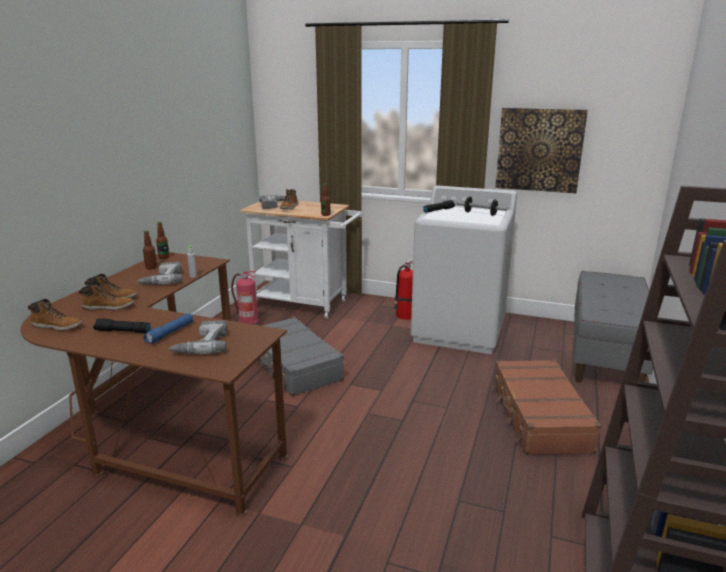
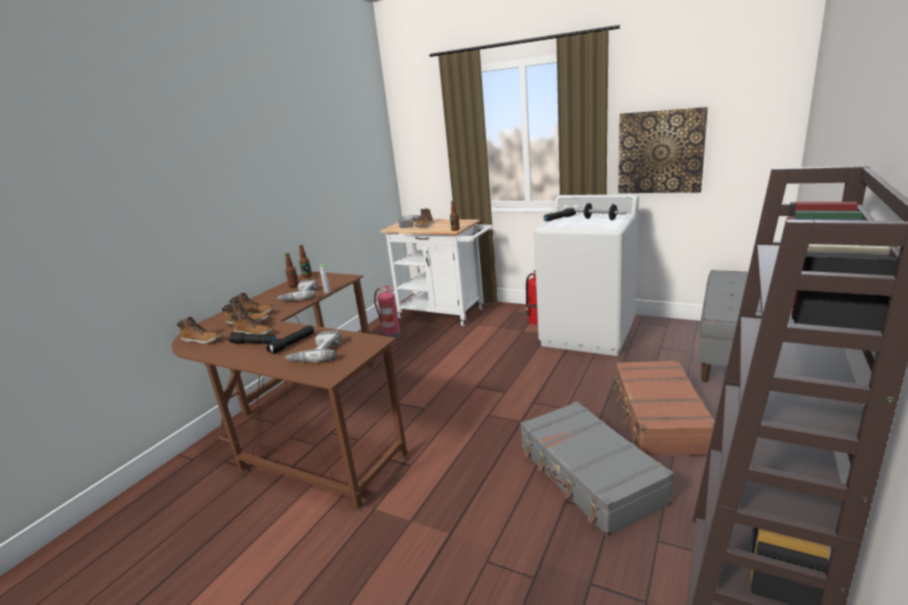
camera: 10 degrees right, 0 degrees up
(120, 320) = (254, 333): none -> boot
(170, 333) = (292, 344): blue flashlight -> black flashlight
(293, 366) = (426, 371): grey suitcase -> grey suitcase (589, 476)

